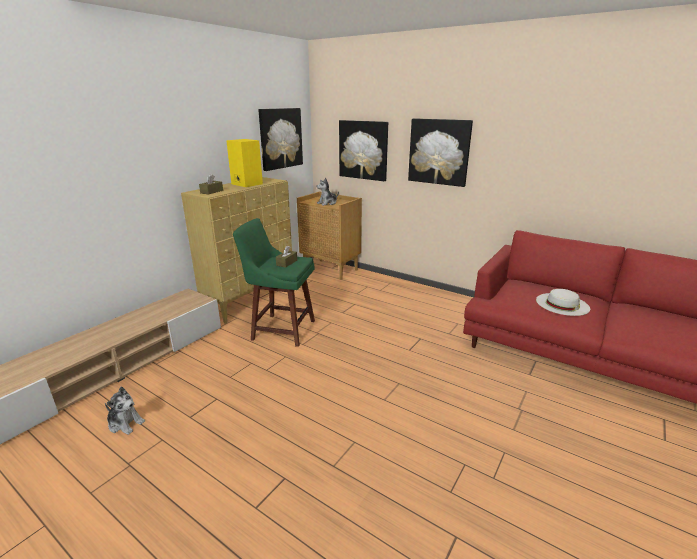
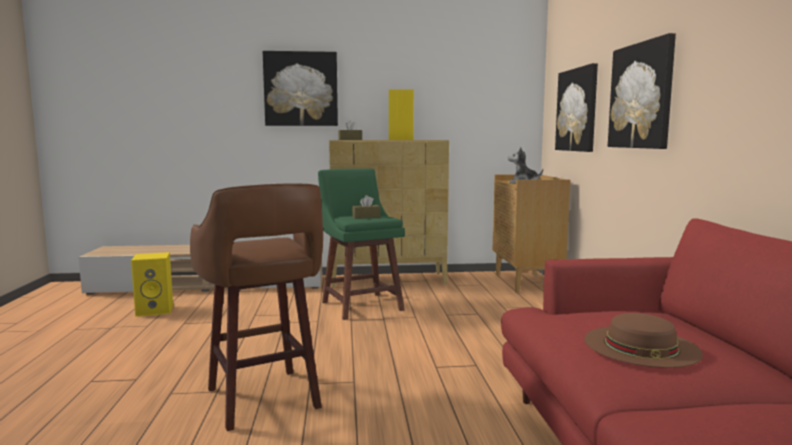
camera: 50 degrees right, 15 degrees down
(125, 423) = (156, 310): plush toy -> yellow speaker
(280, 138) = (484, 99): picture -> picture (301, 89)
(391, 427) = (263, 401): none -> brown stool
(562, 304) = (641, 346): white hat -> brown hat

